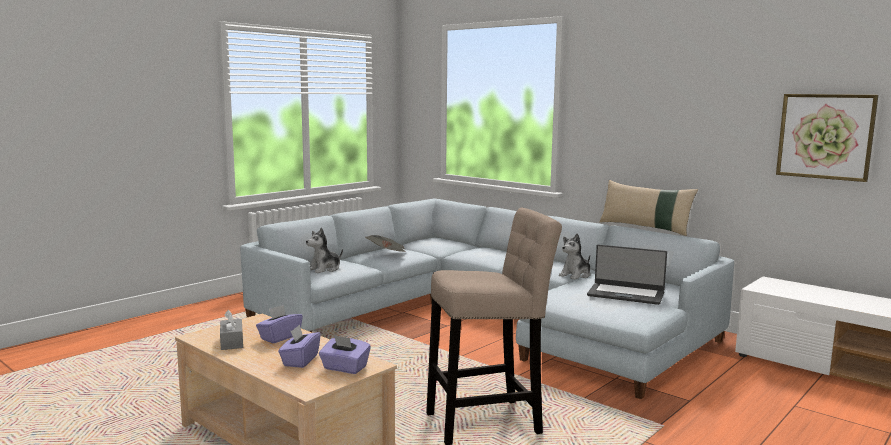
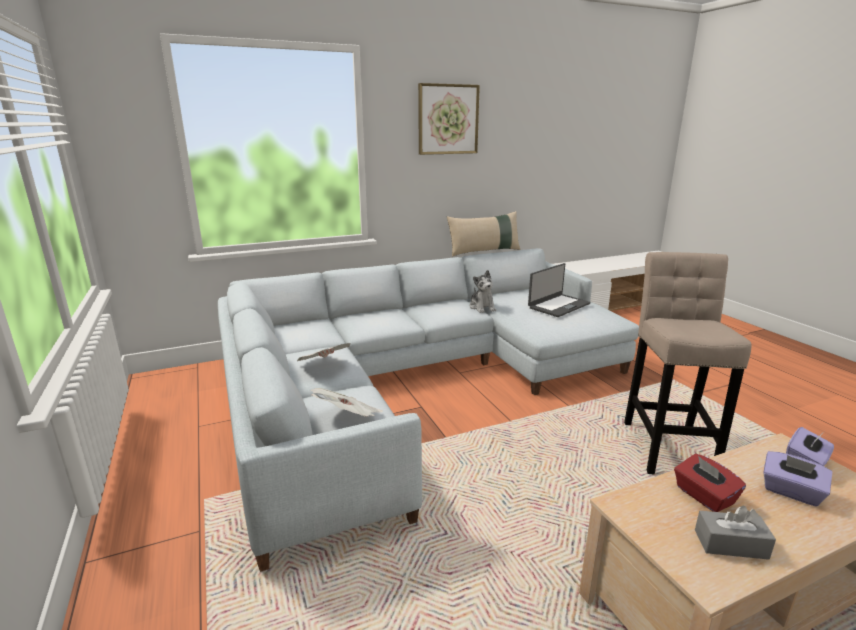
camera: 65 degrees left, 10 degrees up
(279, 337) = (703, 496): purple tissue box -> red tissue box
(324, 269) = (348, 418): plush toy -> newspaper
(825, 136) = (570, 161): picture -> picture (448, 119)

